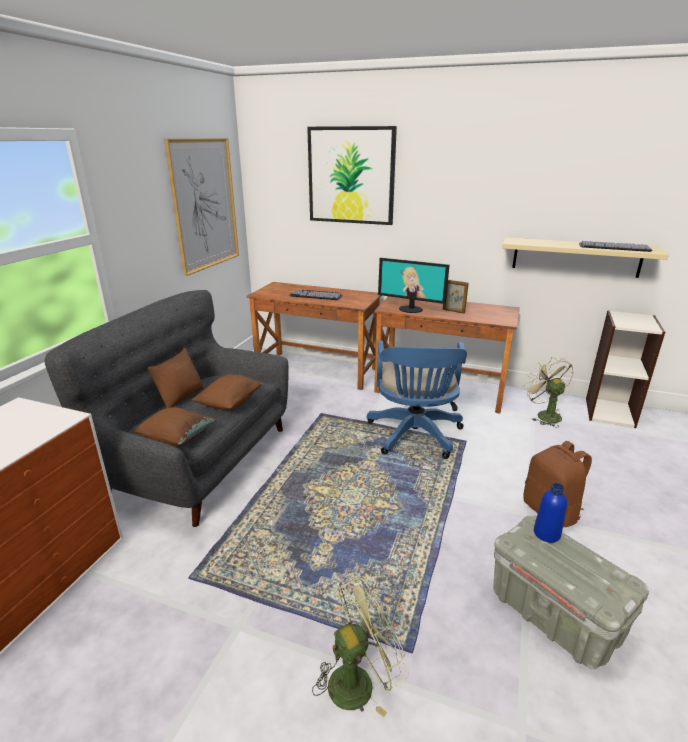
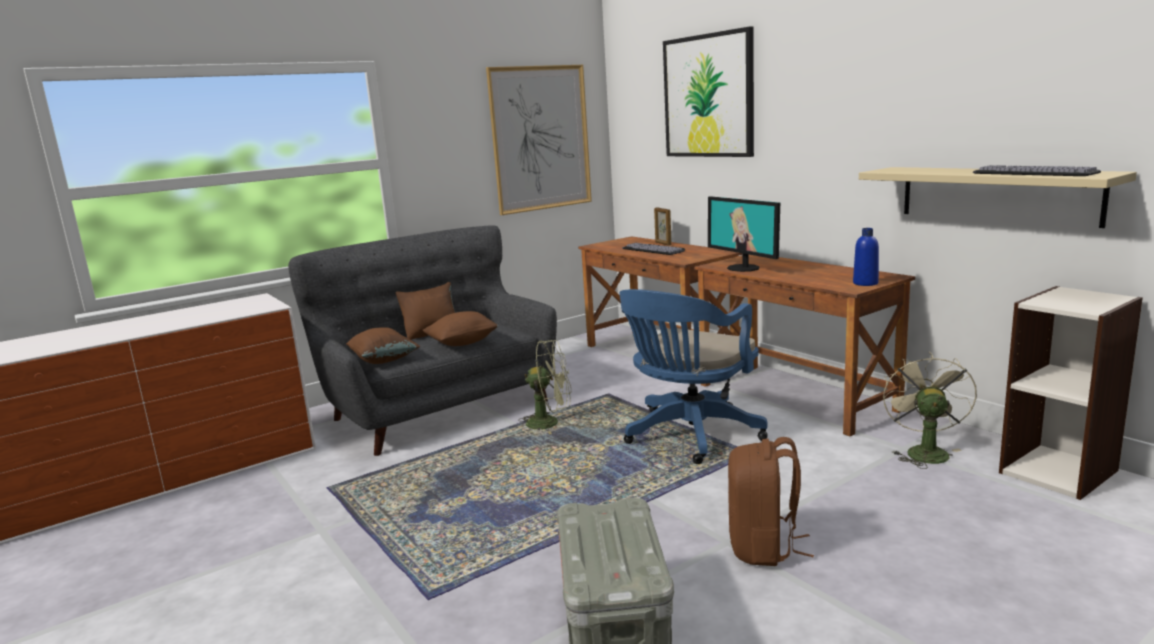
camera: 35 degrees right, 10 degrees down
(358, 680) = (360, 598): green fan -> green fan (550, 423)
(453, 311) = (799, 273): picture frame -> picture frame (663, 243)
(546, 533) = (626, 514): blue bottle -> blue bottle (865, 283)

